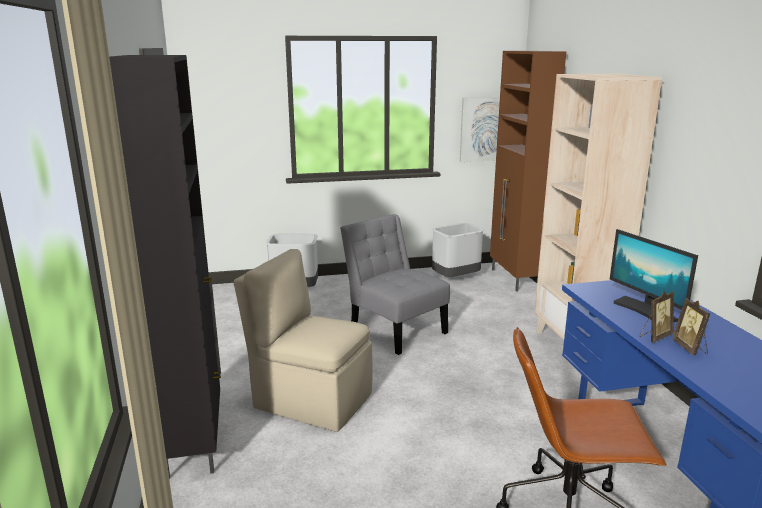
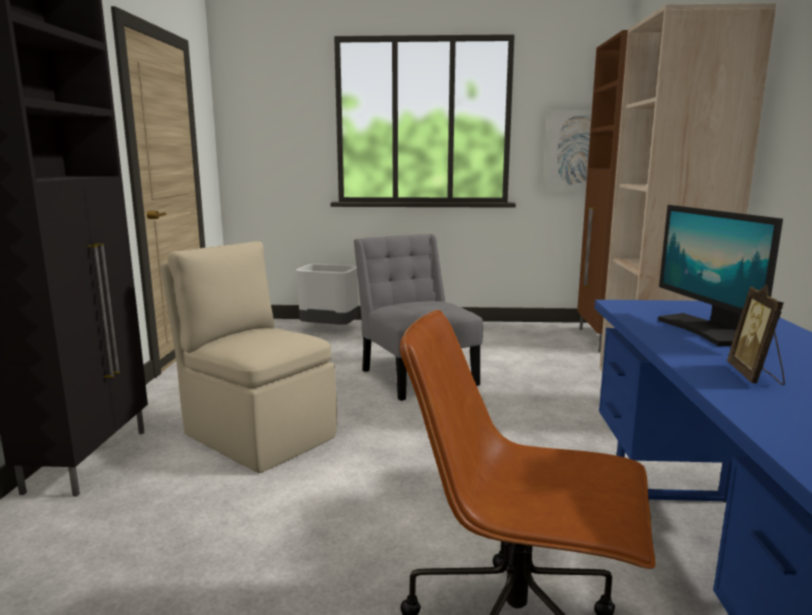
camera: 15 degrees right, 5 degrees down
(455, 279) = (526, 334): grey trash can -> none
(654, 336) = (698, 358): picture frame -> none

